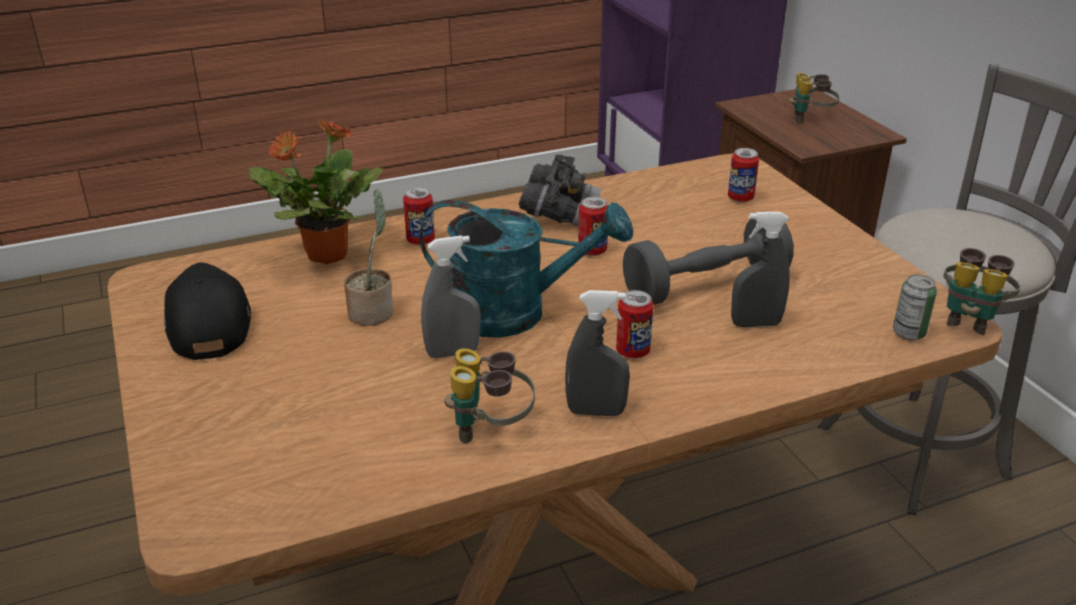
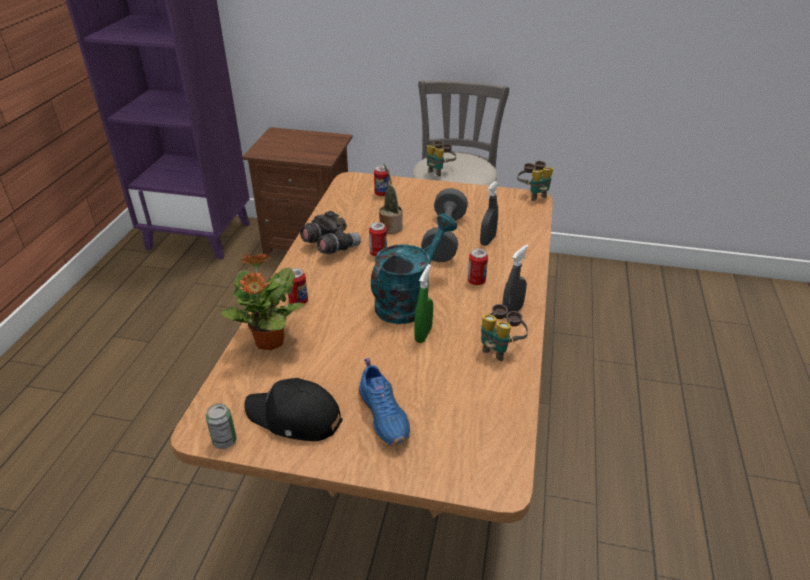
camera: 55 degrees left, 5 degrees up
(258, 385) = (385, 416): none -> blue shoe
(373, 312) = (354, 346): potted plant -> potted plant (390, 227)
(452, 353) = (423, 334): grey spray bottle -> green spray bottle
(810, 119) = (300, 144): binoculars -> binoculars (439, 171)
(908, 333) = (529, 211): can -> can (225, 441)

